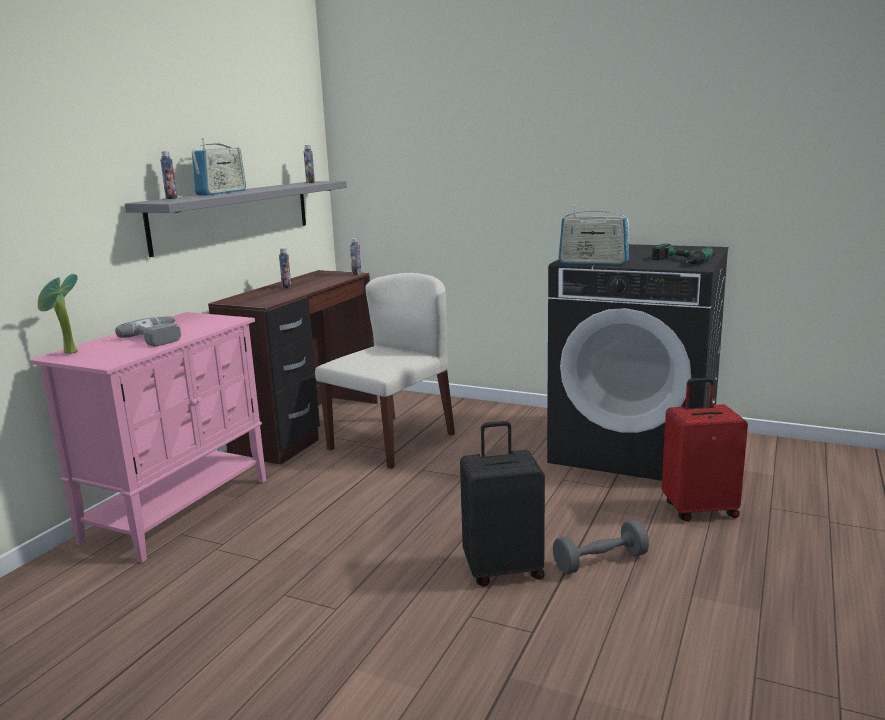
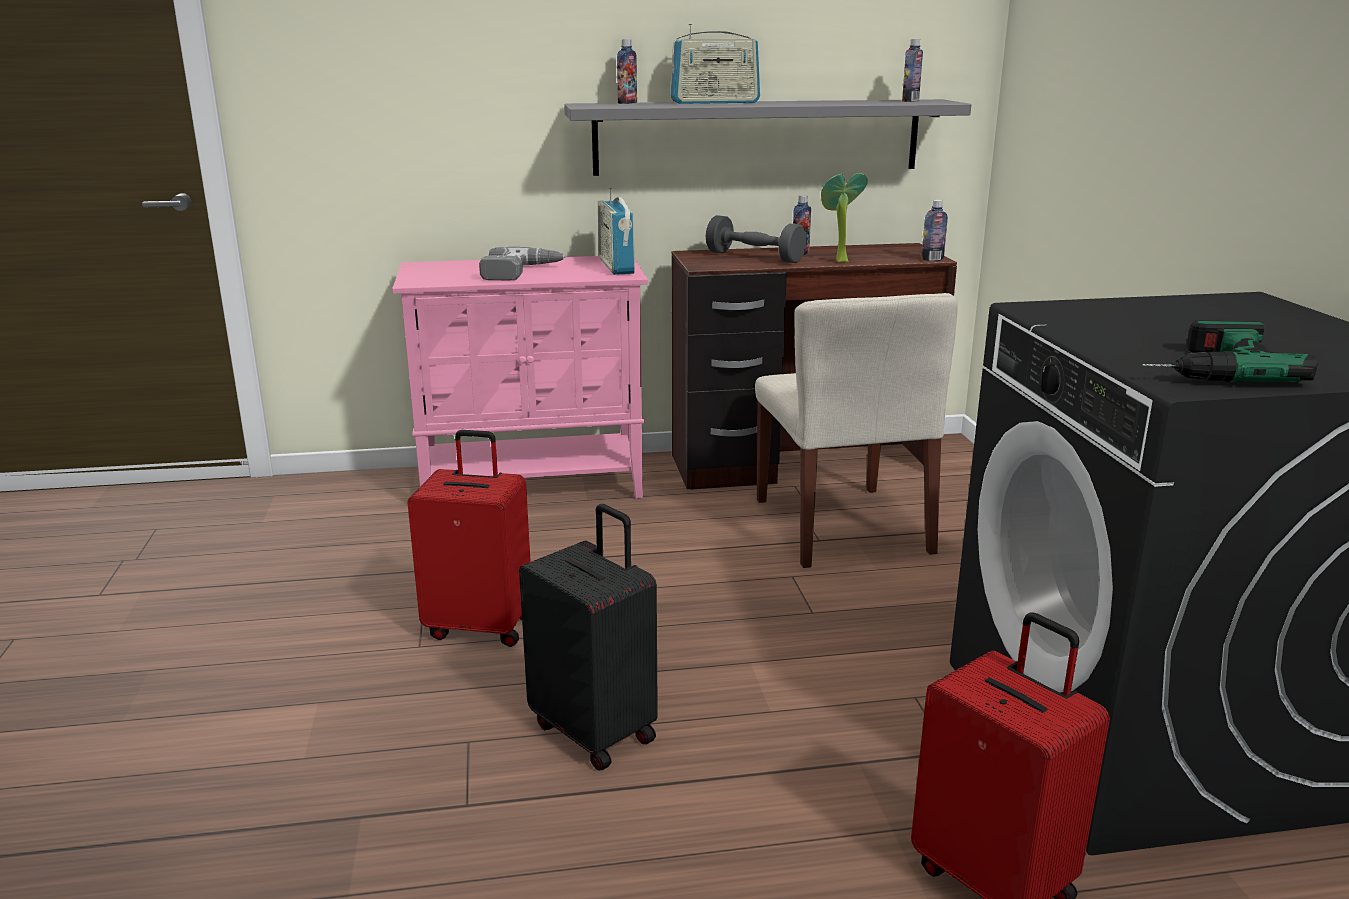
camera: 55 degrees right, 5 degrees up
(67, 353) = (430, 265): potted plant -> potted plant (838, 261)
(342, 578) = (481, 626): none -> red suitcase
(392, 441) = (843, 526): beige chair -> beige chair turned 75 degrees clockwise
(593, 263) = (1059, 321): radio -> radio (616, 266)
(600, 562) = (696, 812): grey dumbbell -> grey dumbbell (754, 257)

